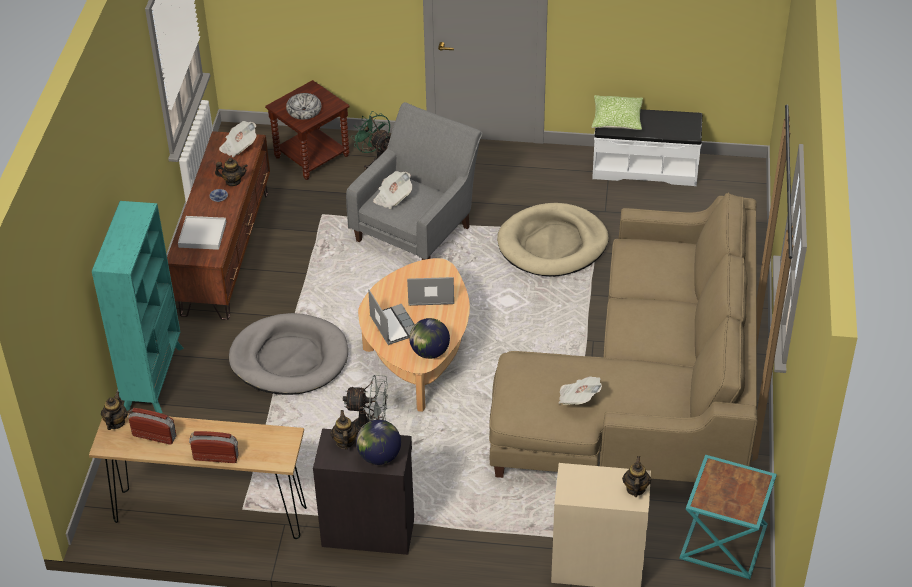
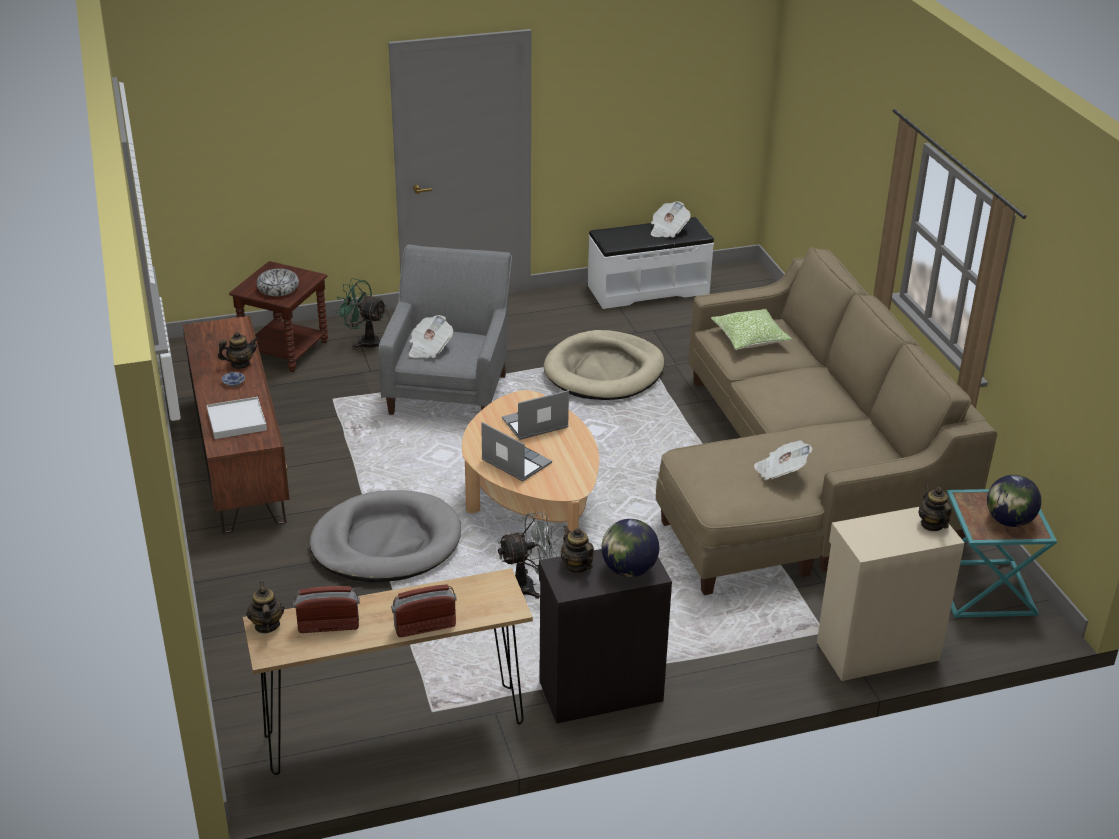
camera: 25 degrees left, 10 degrees down
(154, 378) = (229, 604): turquoise bookcase -> none
(239, 147) = (225, 332): newspaper -> newspaper (668, 230)
(430, 352) = (575, 477): globe -> globe (1009, 521)
(617, 120) = (618, 237): pillow -> pillow (750, 338)

